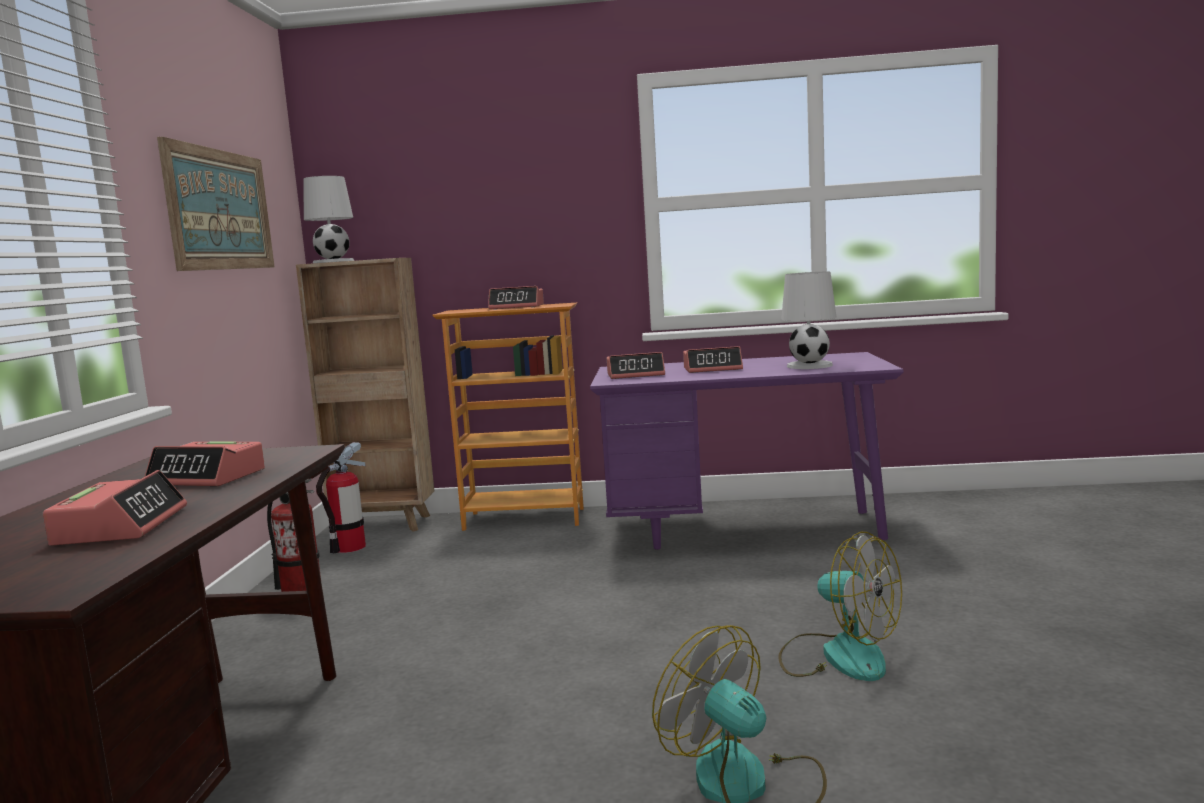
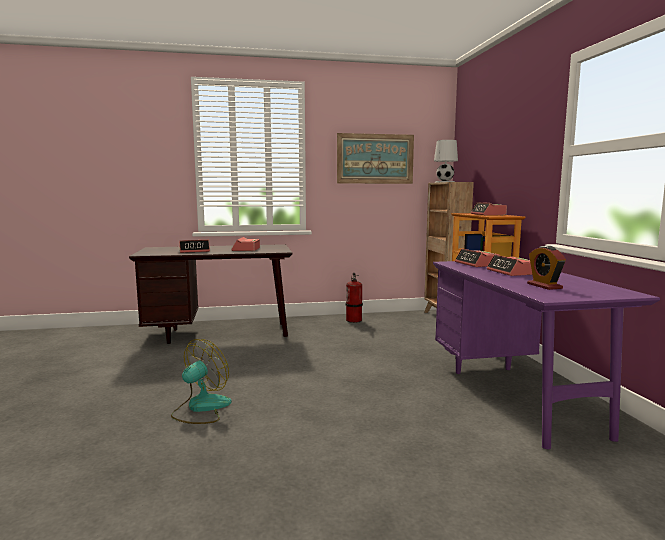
camera: 75 degrees right, 0 degrees up
(349, 547) = (410, 317): fire extinguisher -> none
(810, 365) = (544, 286): white table lamp -> alarm clock
(838, 656) = (320, 427): fan -> none

